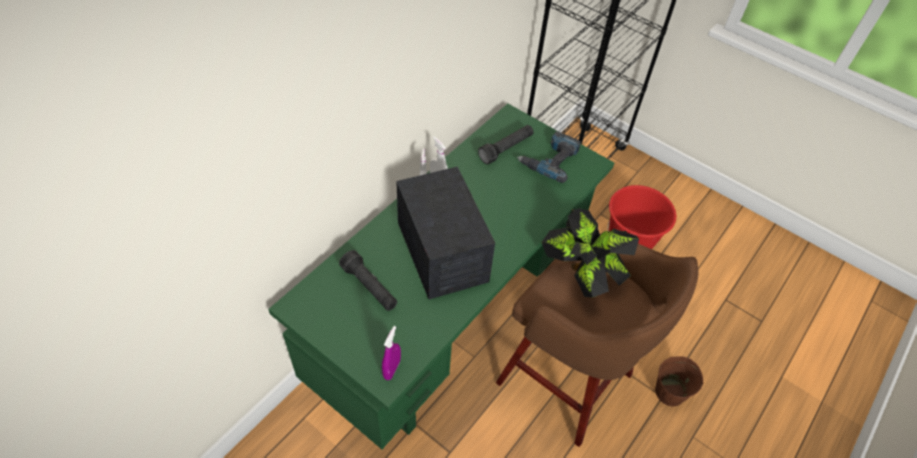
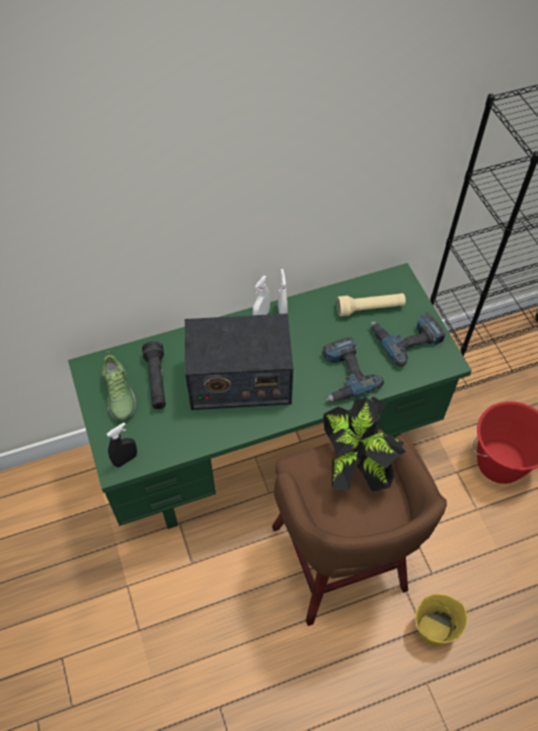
camera: 35 degrees right, 5 degrees up
(342, 316) = (118, 394): none -> shoe
(392, 369) = (125, 459): purple spray bottle -> black spray bottle
(442, 252) = (239, 380): radio -> radio turned 75 degrees clockwise
(506, 149) = (370, 309): black flashlight -> beige flashlight
(524, 208) = (343, 374): none -> power drill
(669, 392) = (434, 628): brown bucket -> yellow bucket

